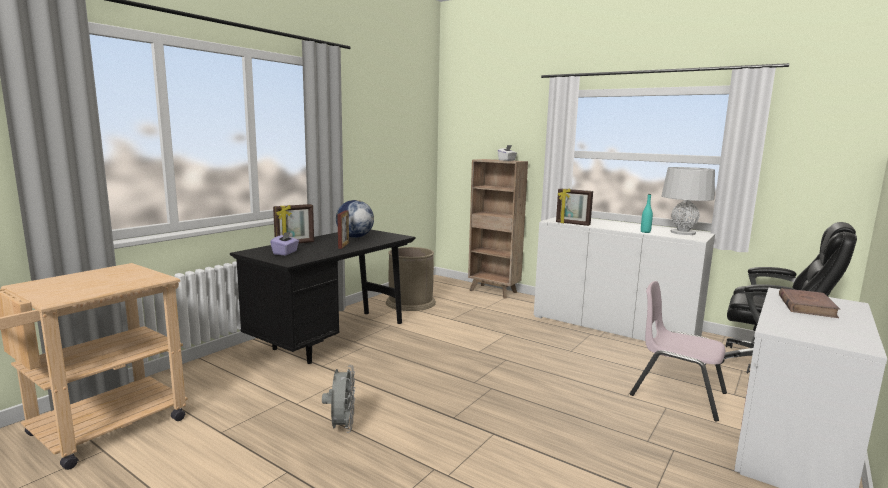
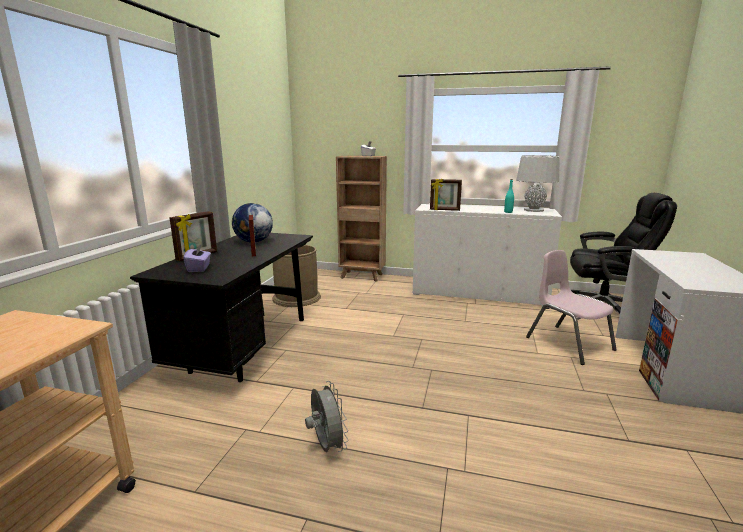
camera: 20 degrees left, 5 degrees up
(677, 394) = (568, 343): pink chair -> pink chair turned 45 degrees clockwise
(806, 306) = (678, 261): brown book -> none

